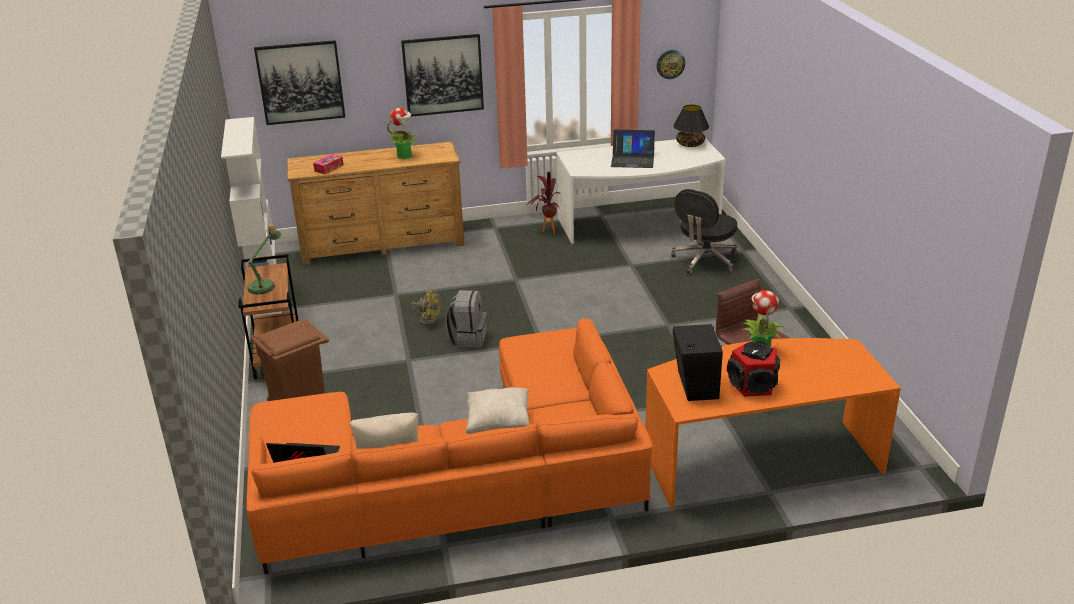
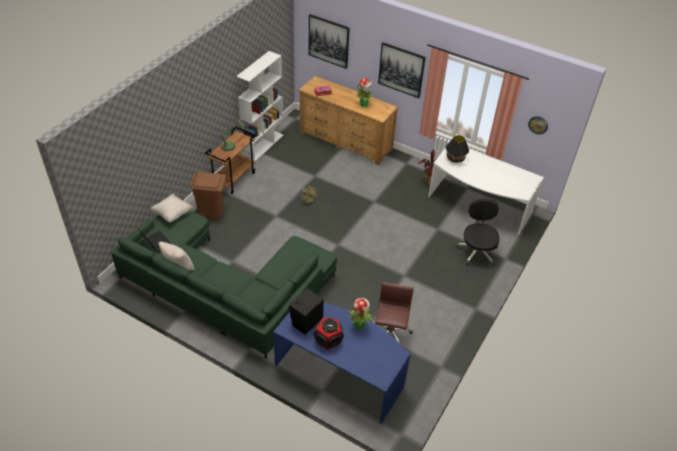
camera: 40 degrees right, 15 degrees up
(461, 476) = (224, 287): orange sofa -> green sofa
(468, 338) = (312, 221): grey backpack -> none
(498, 425) = (233, 279): beige pillow -> beige pillow (172, 214)
(632, 160) = (479, 170): laptop -> none
(690, 144) = (526, 178): black table lamp -> black table lamp (455, 158)
(704, 260) = (477, 251): black office chair -> black office chair turned 105 degrees clockwise
(760, 459) = (341, 373): orange desk -> blue desk

